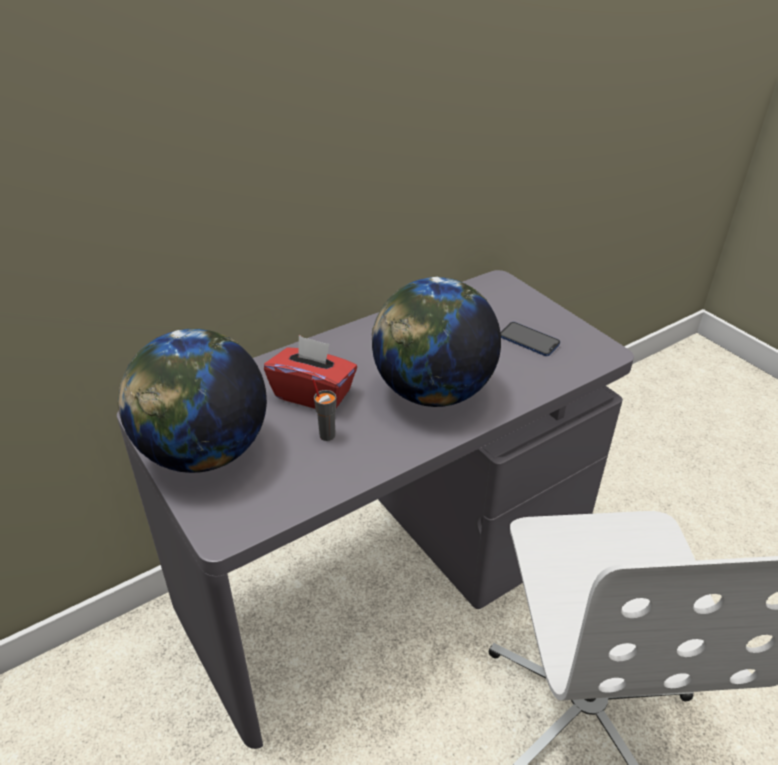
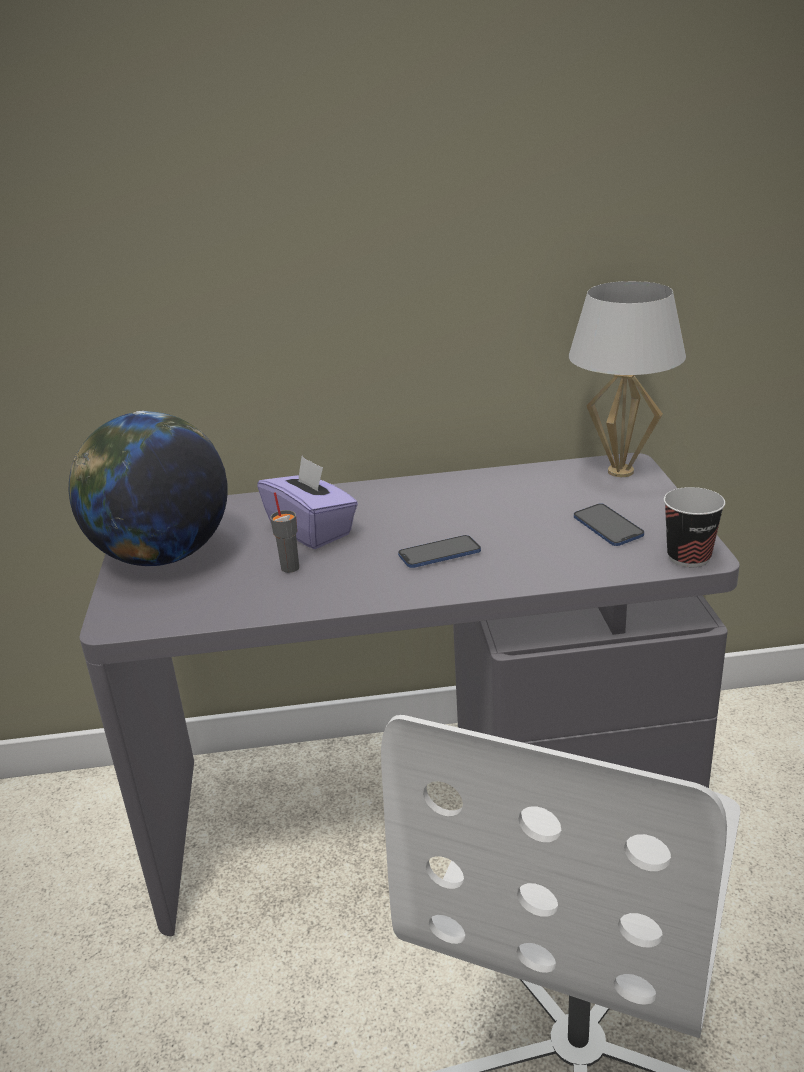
camera: 30 degrees right, 10 degrees down
(313, 394) = (312, 530): red tissue box -> purple tissue box
(432, 392) = (439, 554): globe -> phone
(499, 290) = (620, 472): none -> white table lamp
(599, 354) = (689, 557): none -> cup

